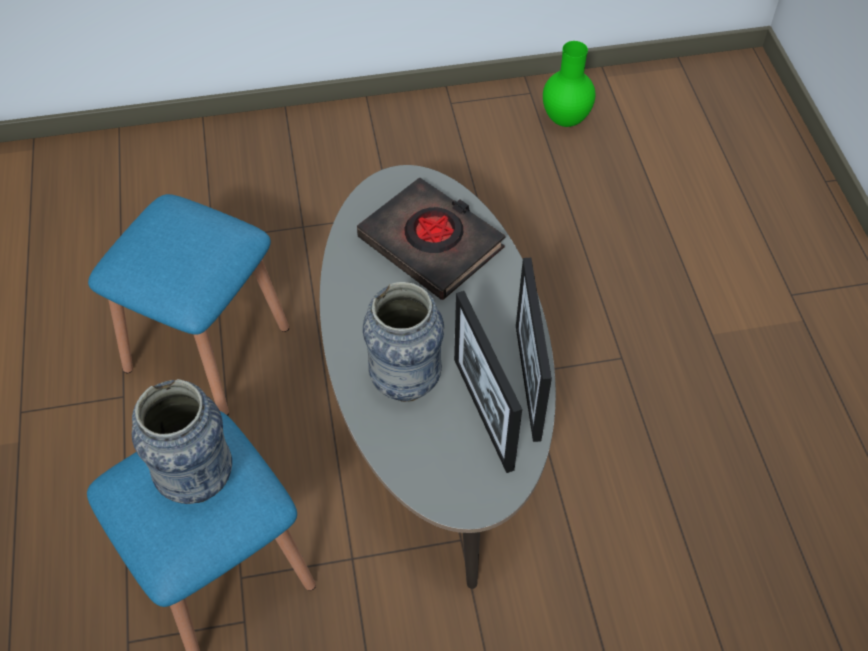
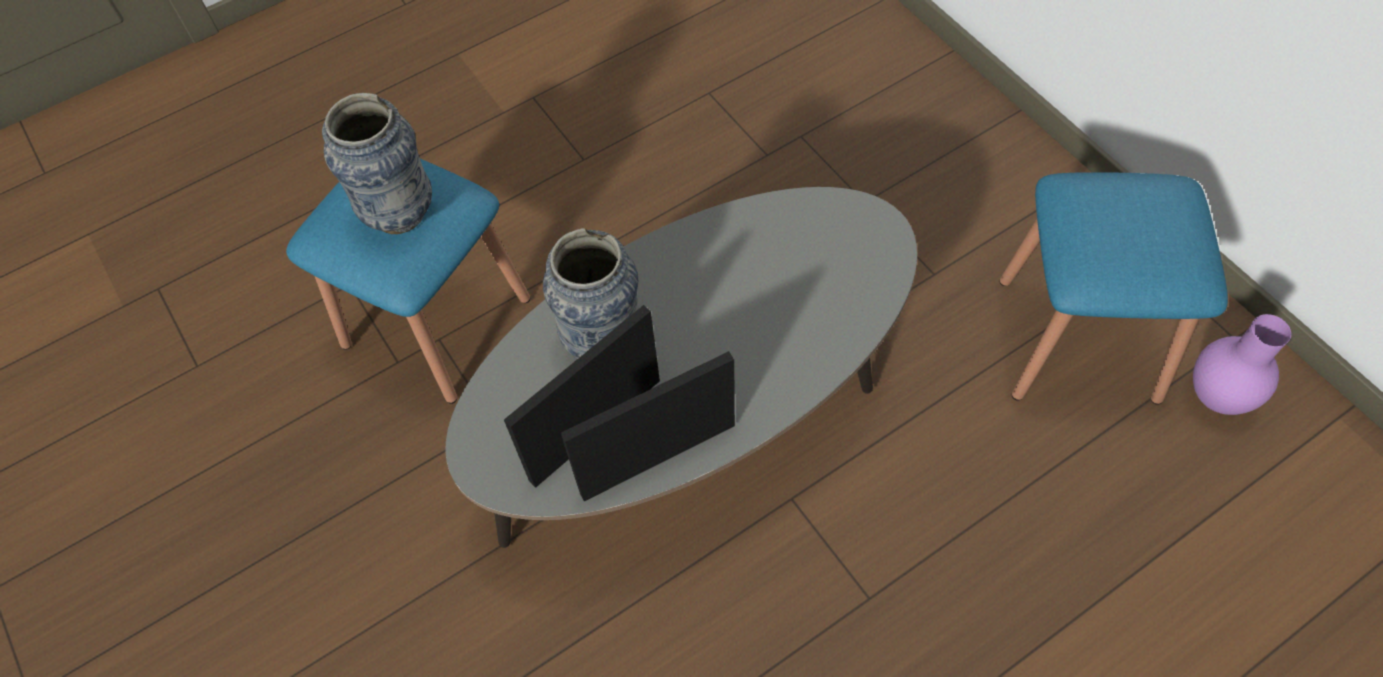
camera: 70 degrees right, 5 degrees up
(207, 348) = (668, 195): blue stool -> blue stool (1078, 338)
(431, 243) = (803, 290): black book -> none
(565, 119) = (1218, 396): green vase -> purple vase

